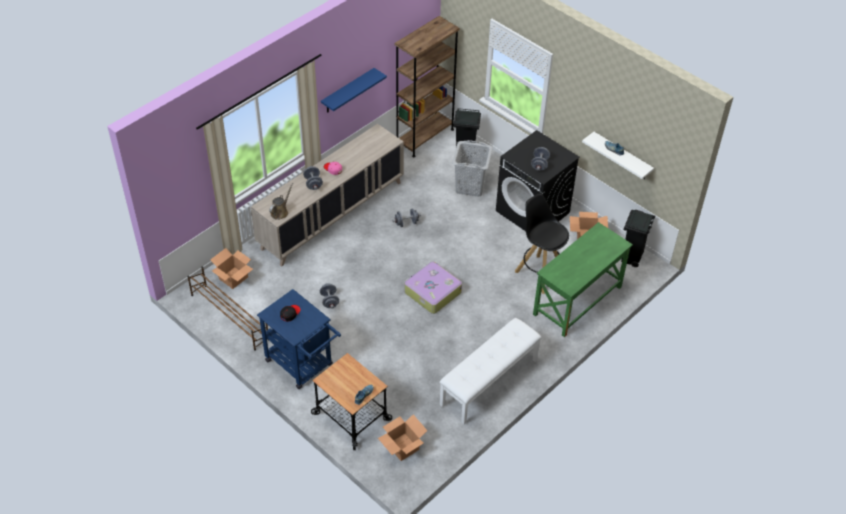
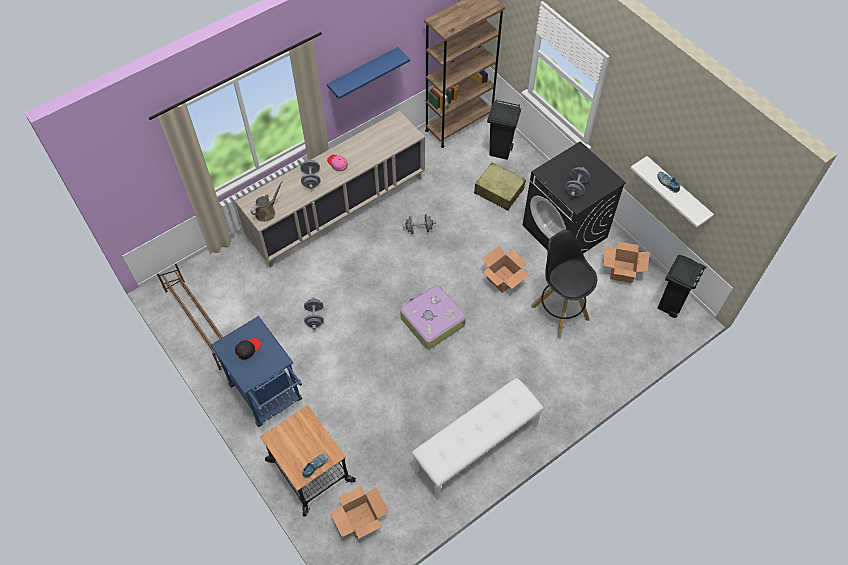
camera: 10 degrees right, 10 degrees up
(233, 277) = (215, 275): cardboard box -> cardboard box (503, 278)
(470, 186) = (499, 191): grey laundry basket -> beige suitcase
(577, 301) = (598, 353): green desk -> none

